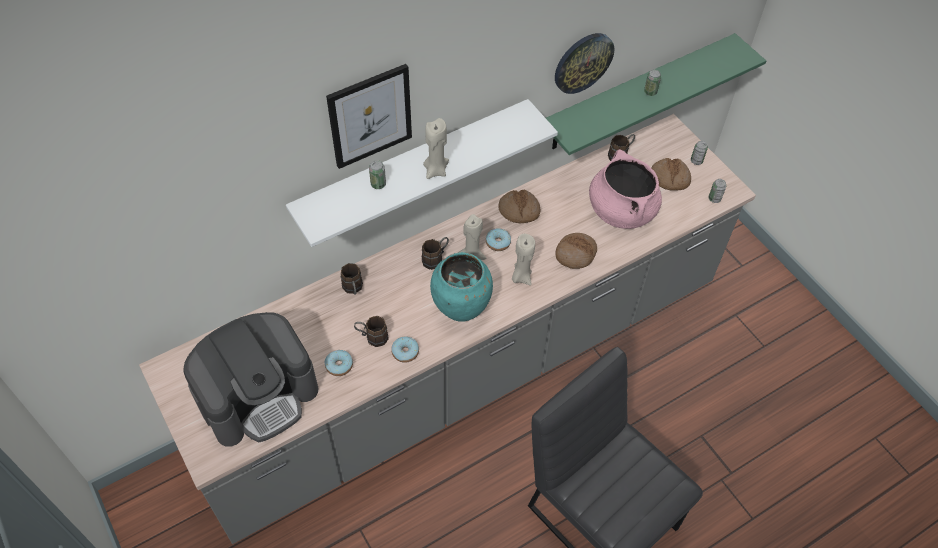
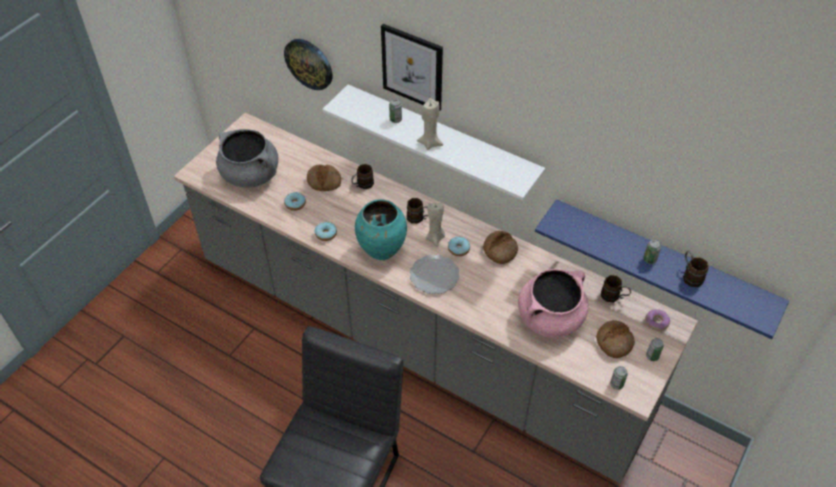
camera: 65 degrees right, 5 degrees down
(259, 396) = (251, 175): coffee machine -> grey cooking pot
(372, 337) = (328, 211): brown mug -> brown mug (690, 275)
(521, 277) = (435, 275): beige candle -> plate
(575, 254) = (481, 302): bread -> bread (324, 181)
(583, 62) = (602, 179): wall clock -> wall clock (309, 63)
(637, 93) = (661, 263): green shelf -> blue shelf
(662, 140) = (656, 322): none -> donut

